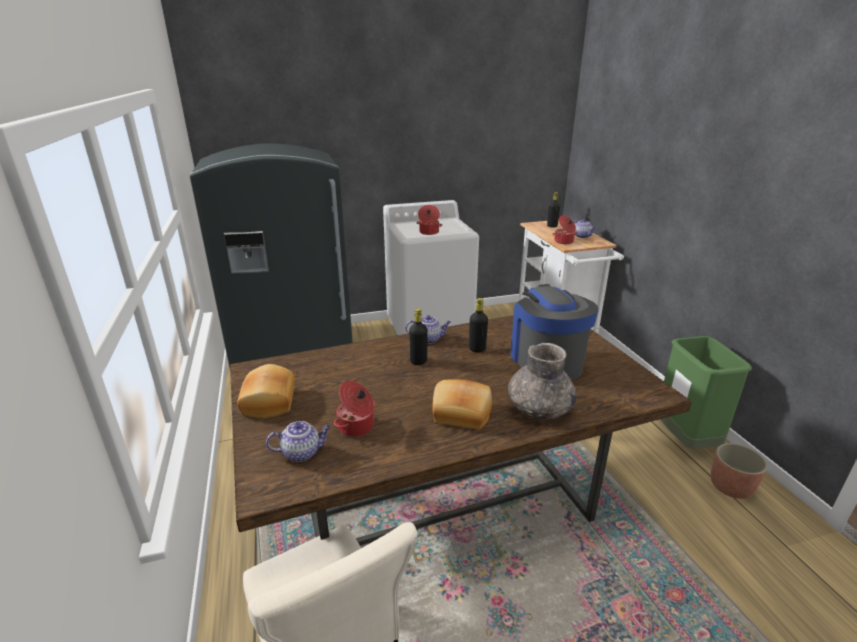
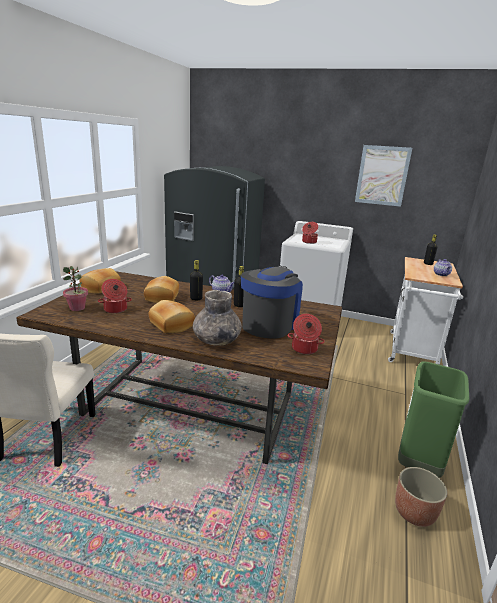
camera: 35 degrees right, 5 degrees down
(302, 452) = (77, 308): teapot -> potted plant
(376, 378) = (161, 297): none -> bread
(478, 130) = (382, 175): none -> picture
(564, 242) = (416, 273): cooking pot -> cooking pot (304, 349)

